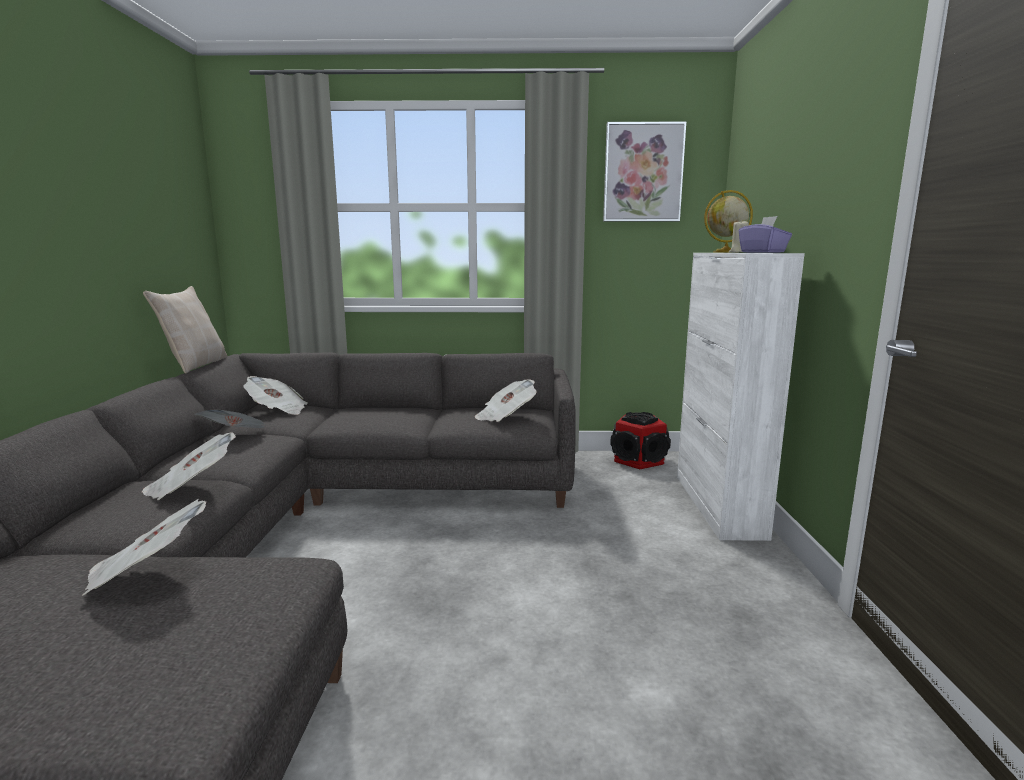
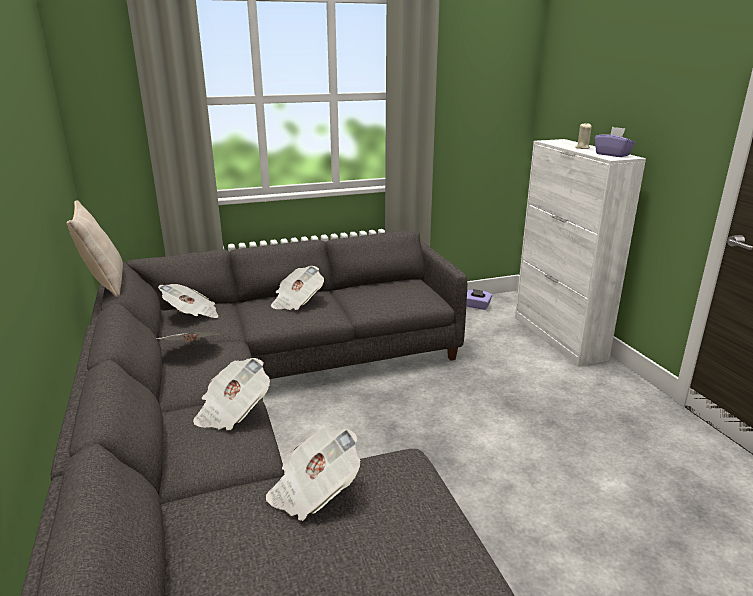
camera: 20 degrees left, 10 degrees up
(505, 416) = (401, 293): newspaper -> newspaper (297, 302)
(639, 460) = (477, 306): speaker -> purple tissue box
(643, 173) = (478, 63): picture -> none
(725, 252) = (563, 143): globe -> none

